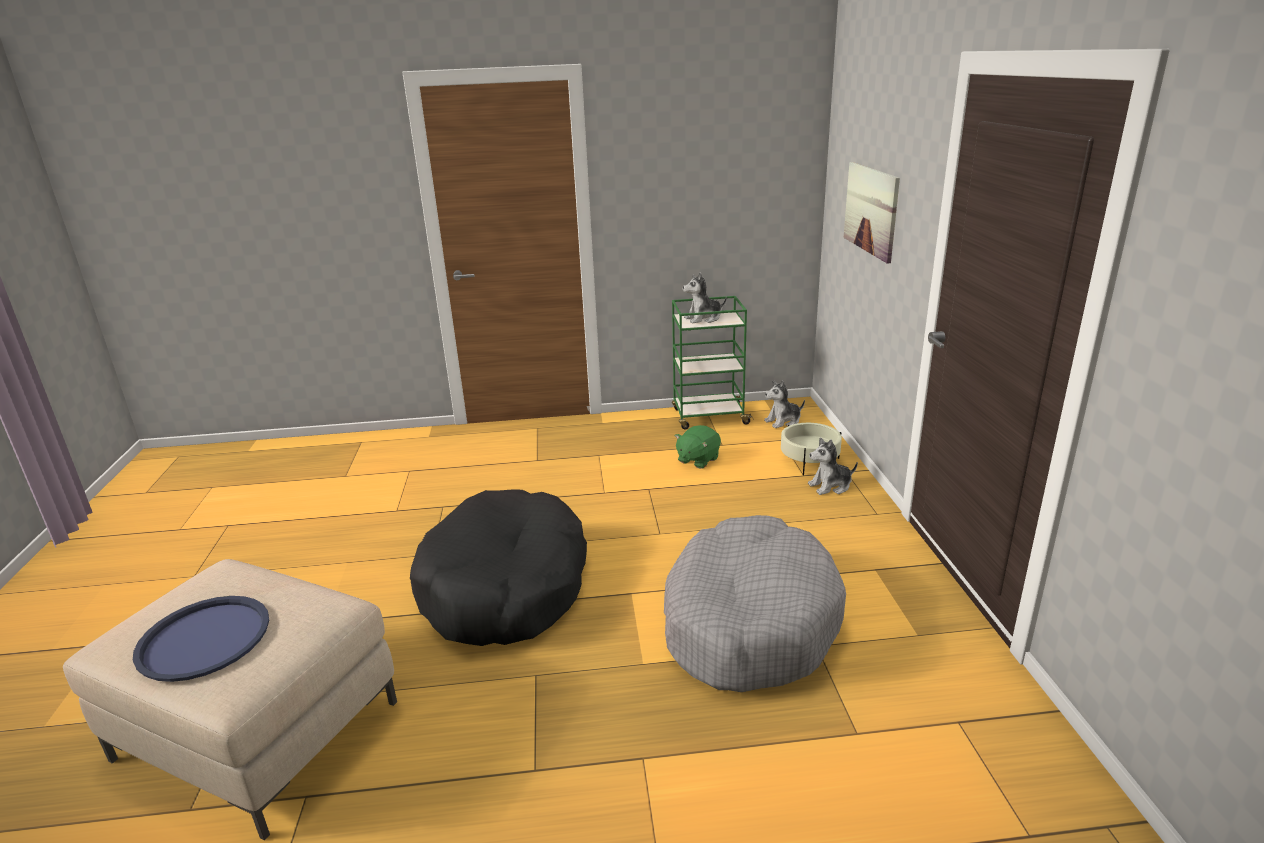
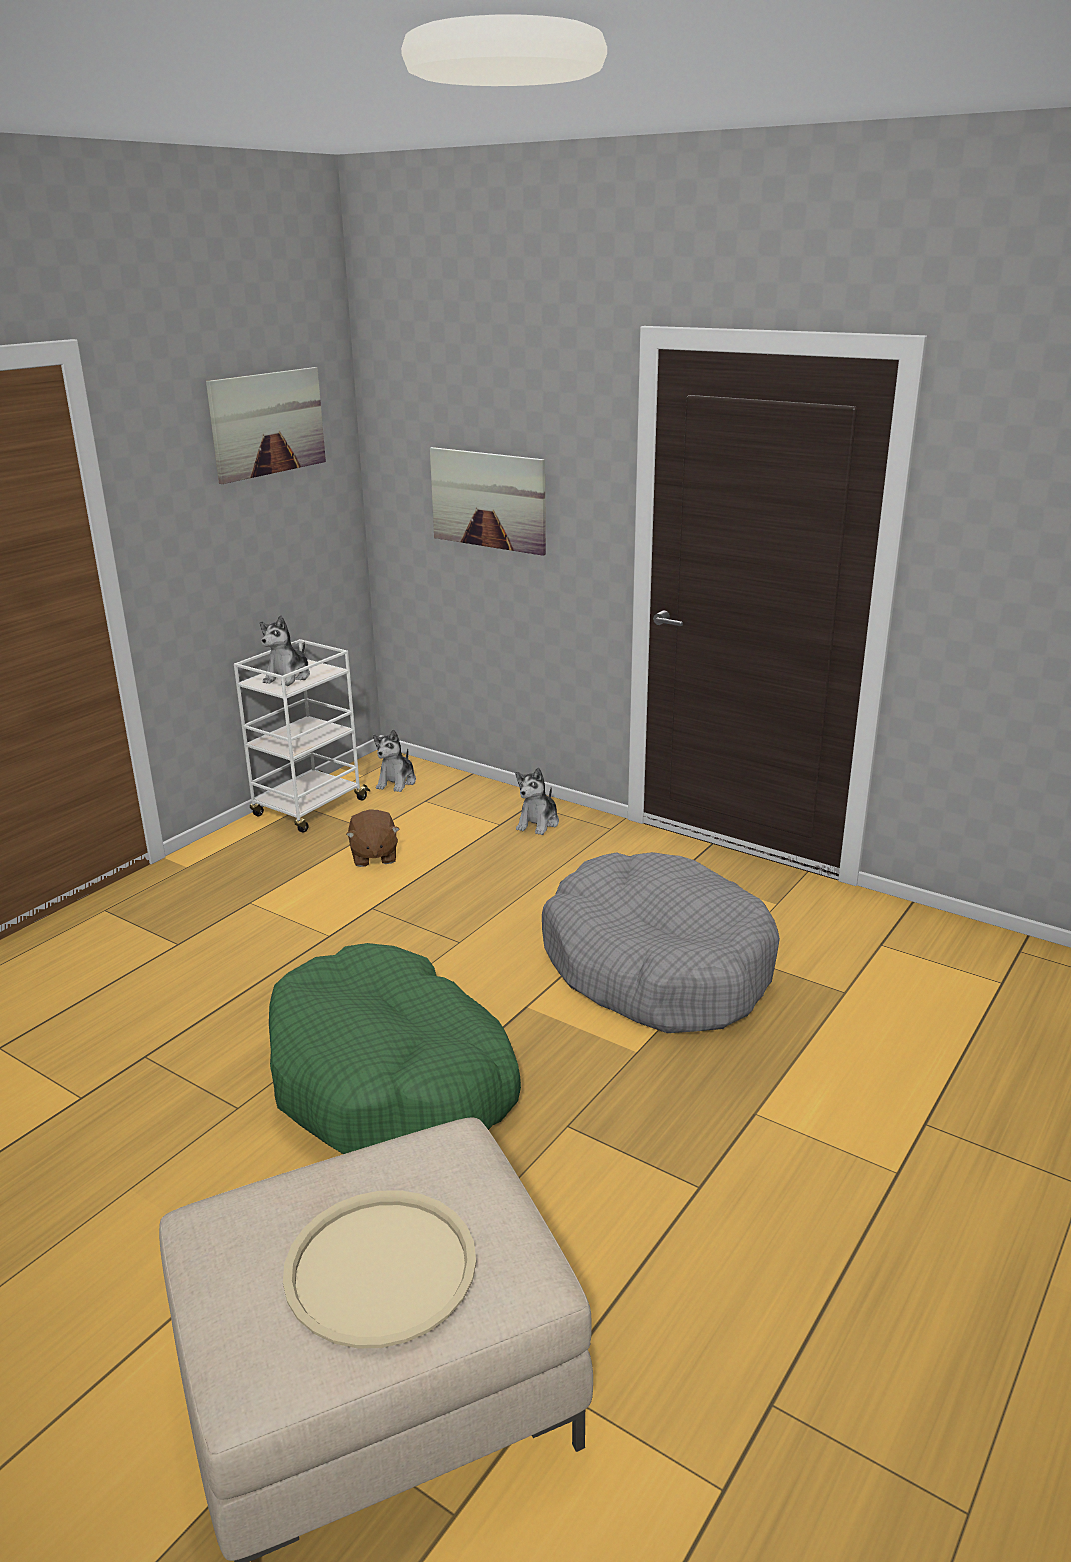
camera: 50 degrees left, 0 degrees up
(204, 639) = (380, 1268): blue tray -> beige tray
(505, 587) = (392, 1080): black dog bed -> green dog bed
(697, 460) = (373, 856): green plush toy -> brown plush toy
(709, 417) = (309, 808): green cart -> white cart
(734, 132) = (267, 423): none -> picture
(809, 461) = (483, 809): beige planter -> none

